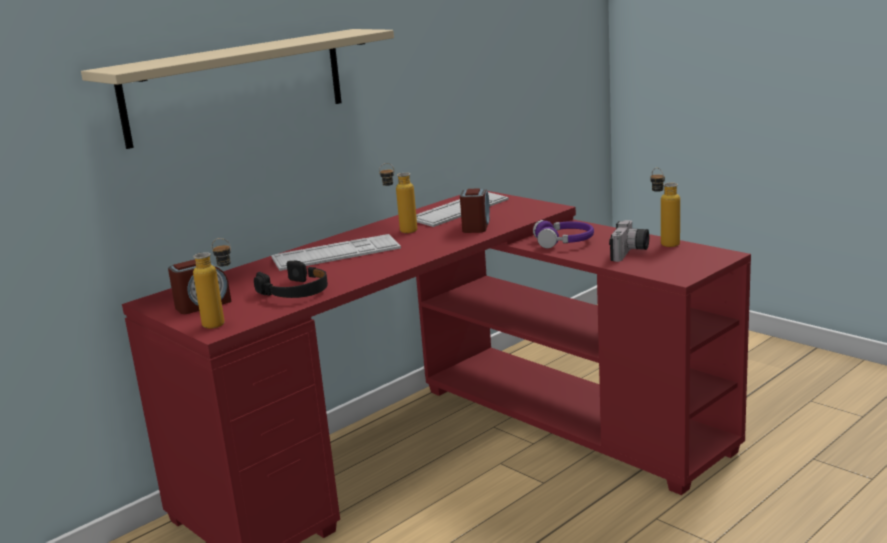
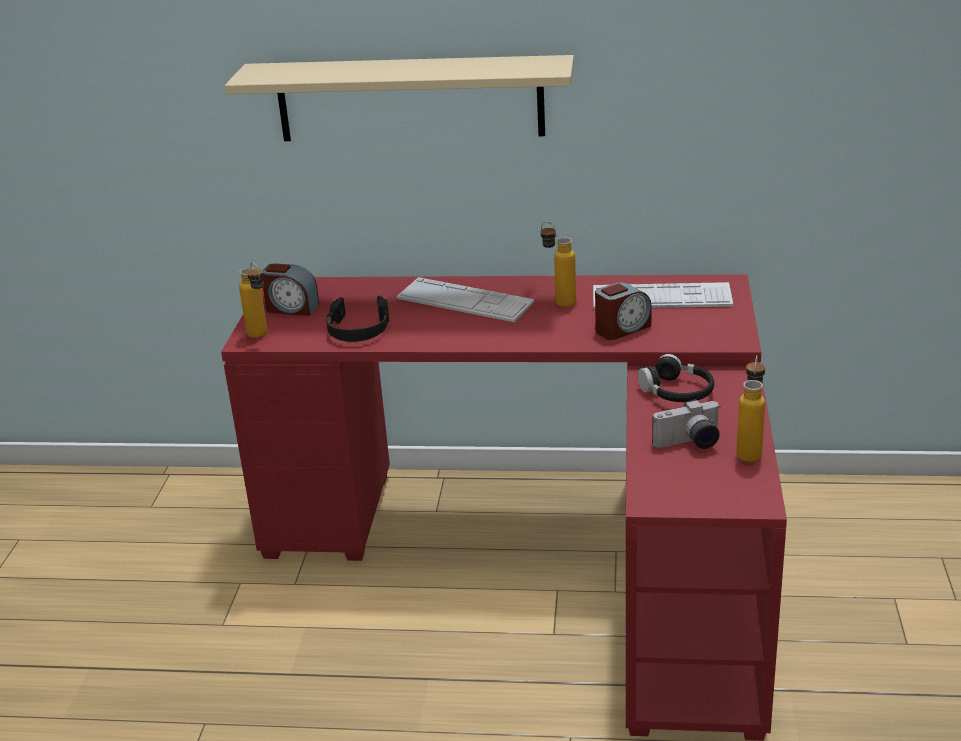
camera: 50 degrees right, 10 degrees up
(564, 242) = (677, 392): purple headphones -> black headphones

